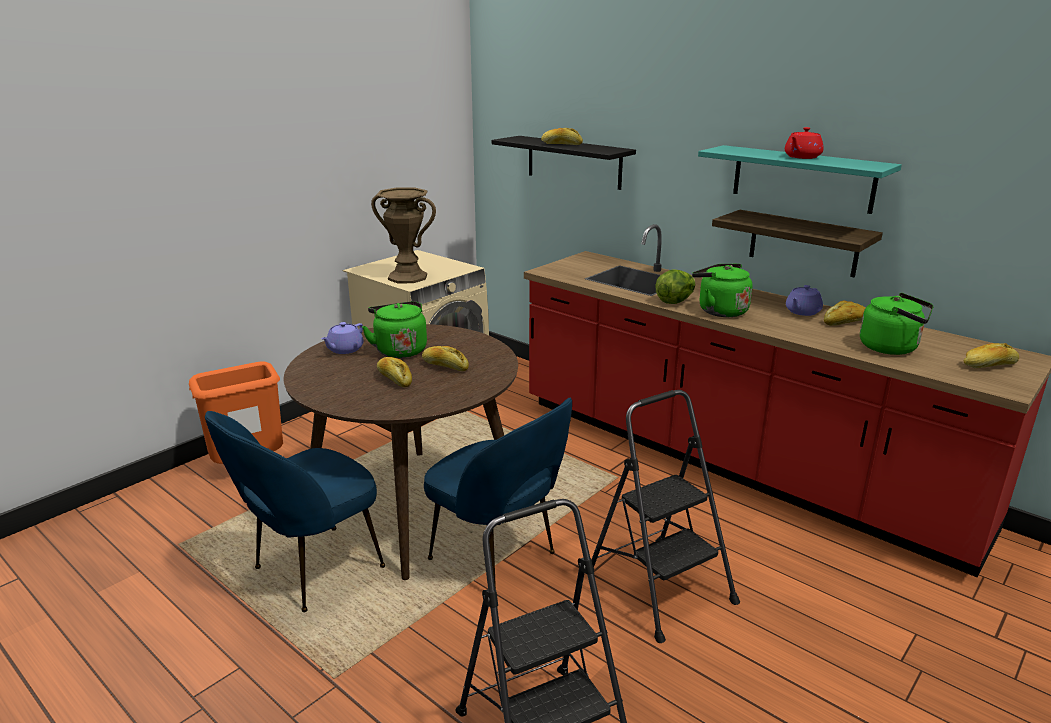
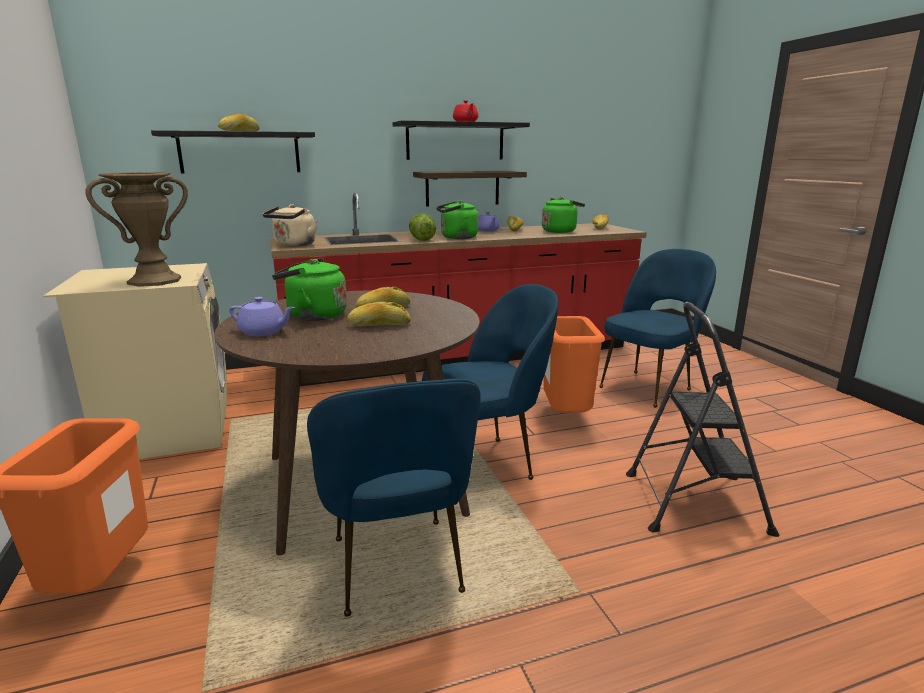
camera: 60 degrees left, 5 degrees down
(344, 350) = (263, 332): purple teapot -> purple teapot turned 45 degrees counterclockwise
(560, 269) = (293, 245): none -> beige kettle
(657, 583) = (564, 417): black step ladder -> orange trash can
(802, 178) = (455, 141): turquoise shelf -> black shelf
(845, 638) = (649, 387): none -> blue chair

